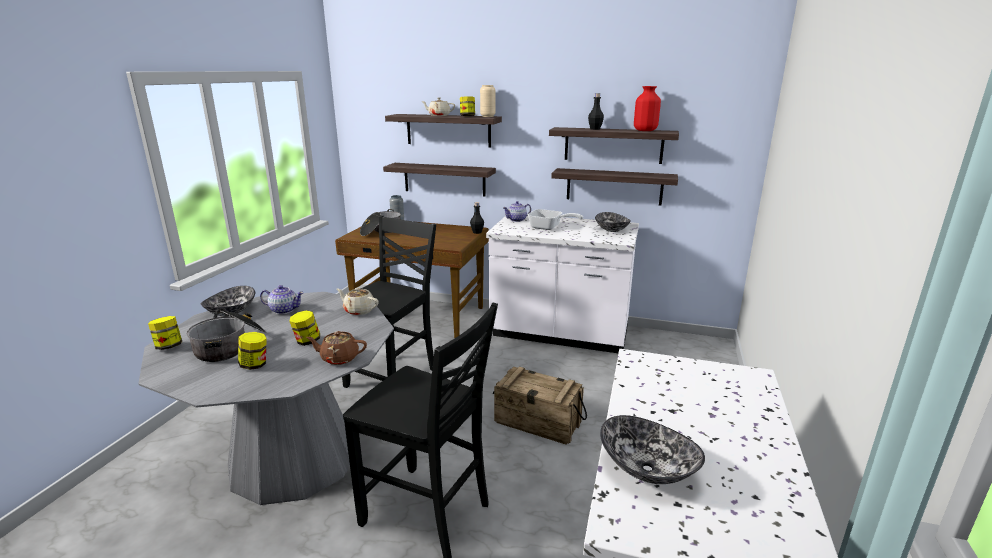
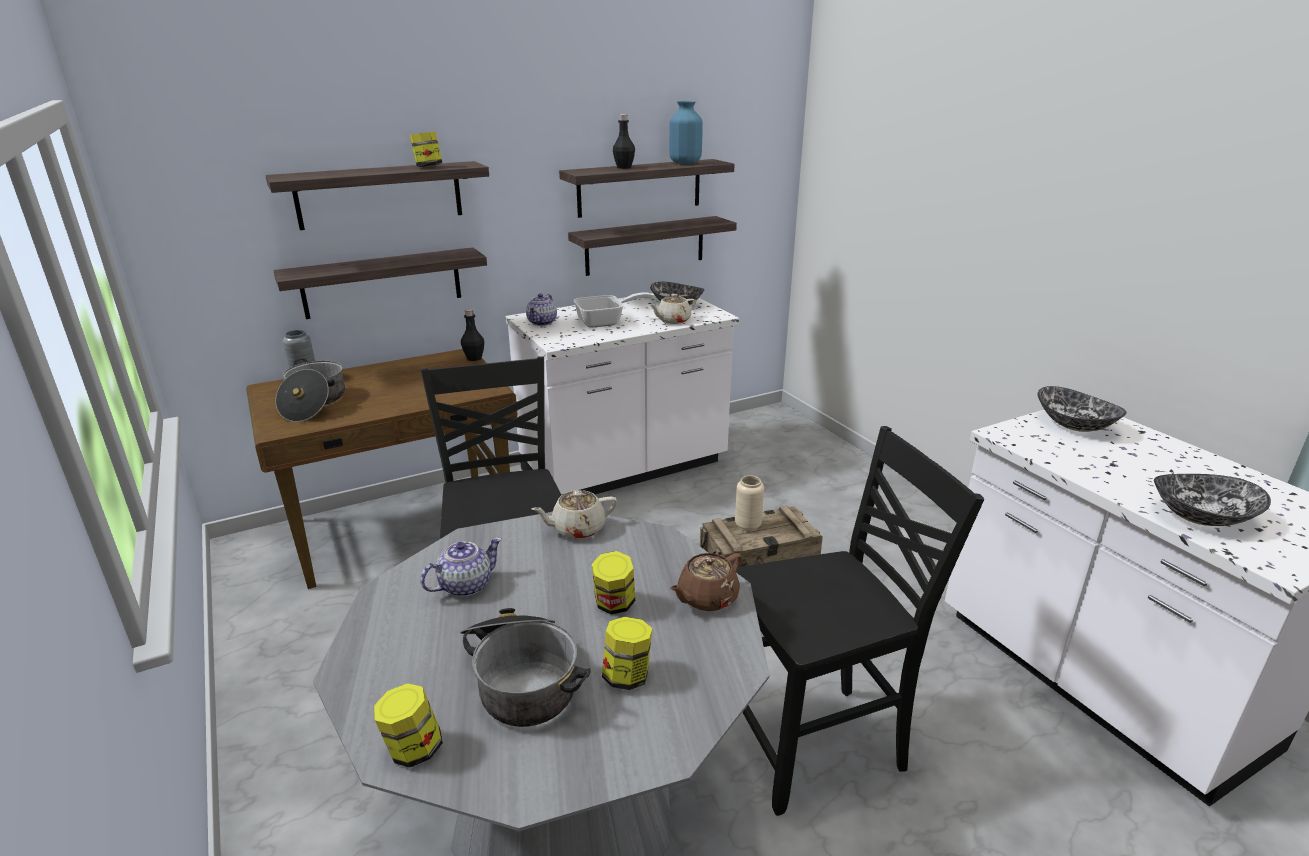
camera: 45 degrees left, 5 degrees up
(232, 312) = (379, 636): bowl -> bowl (1075, 425)
(439, 115) = (372, 170): beige teapot -> beige teapot (673, 320)
(487, 116) = (460, 163): beige vase -> beige vase (748, 525)
(645, 130) = (685, 163): red vase -> blue vase

